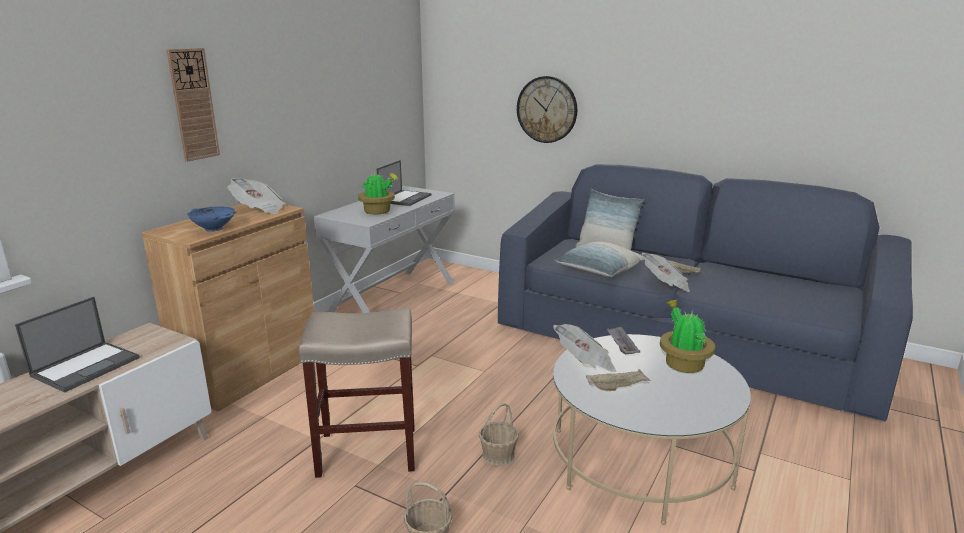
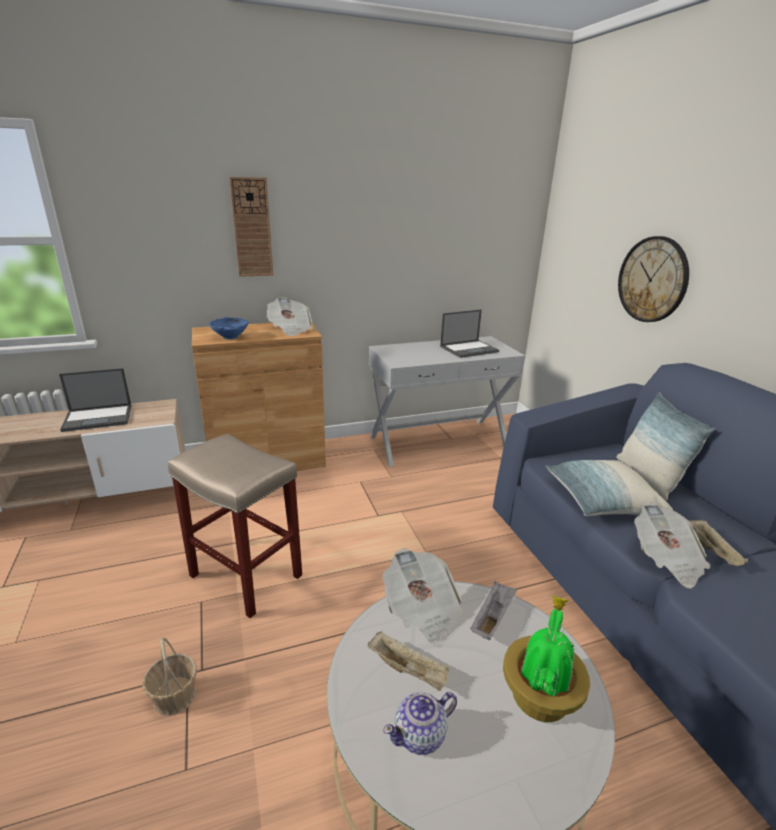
camera: 40 degrees right, 5 degrees up
(378, 212) = (423, 356): potted plant -> none
(498, 455) = (328, 651): basket -> none
(660, 405) = (420, 735): none -> teapot

